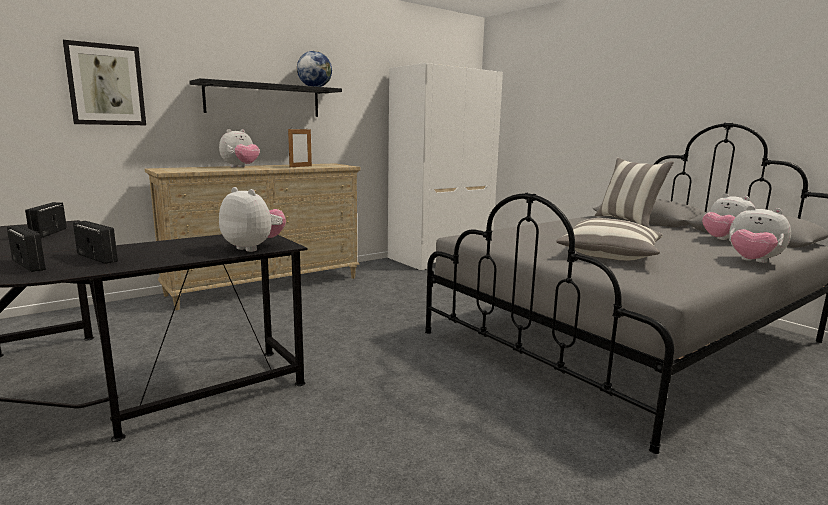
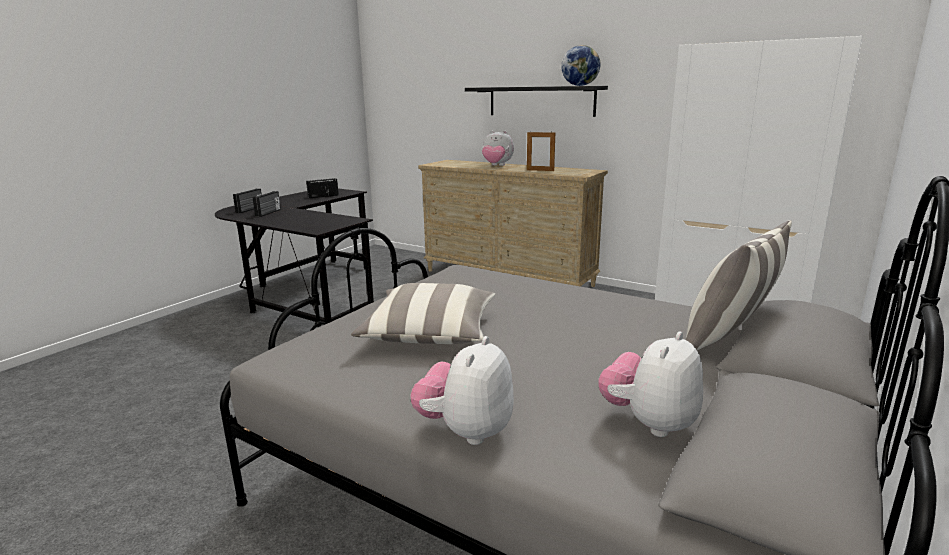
camera: 70 degrees right, 5 degrees up
(106, 85) = (433, 95): picture -> none
(253, 248) = (307, 227): plush toy -> none

